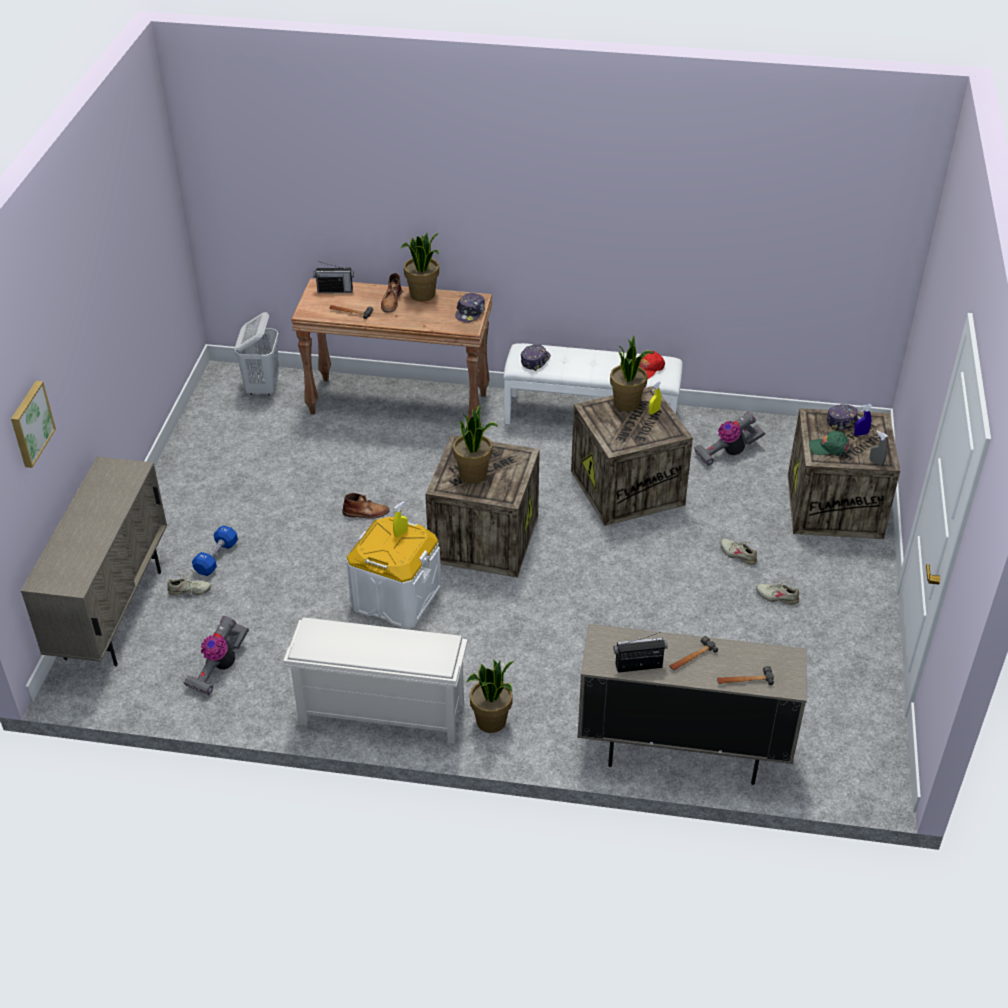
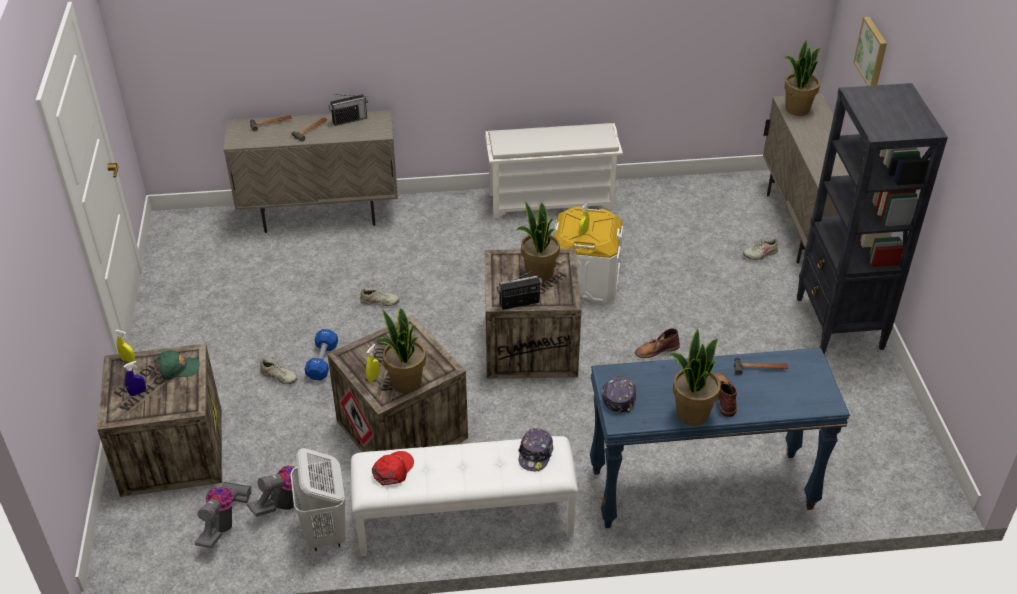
camera: 165 degrees right, 0 degrees up
(177, 503) = (839, 324): none -> black bookcase
(216, 558) = (761, 283): blue dumbbell -> blue dumbbell (322, 362)
(219, 667) = (690, 207): vacuum cleaner -> vacuum cleaner (224, 522)
(263, 387) = (874, 480): white laundry basket -> white laundry basket (325, 533)
(335, 290) = (803, 399): radio -> radio (519, 303)
(399, 403) = (700, 491): brown console table -> blue console table
(491, 722) = (467, 209): potted plant -> potted plant (797, 109)
(777, 597) = (241, 343): beige shoe -> beige shoe (379, 302)
(844, 421) = (154, 405): cap -> none
(876, 462) = (128, 360): grey spray bottle -> yellow spray bottle

